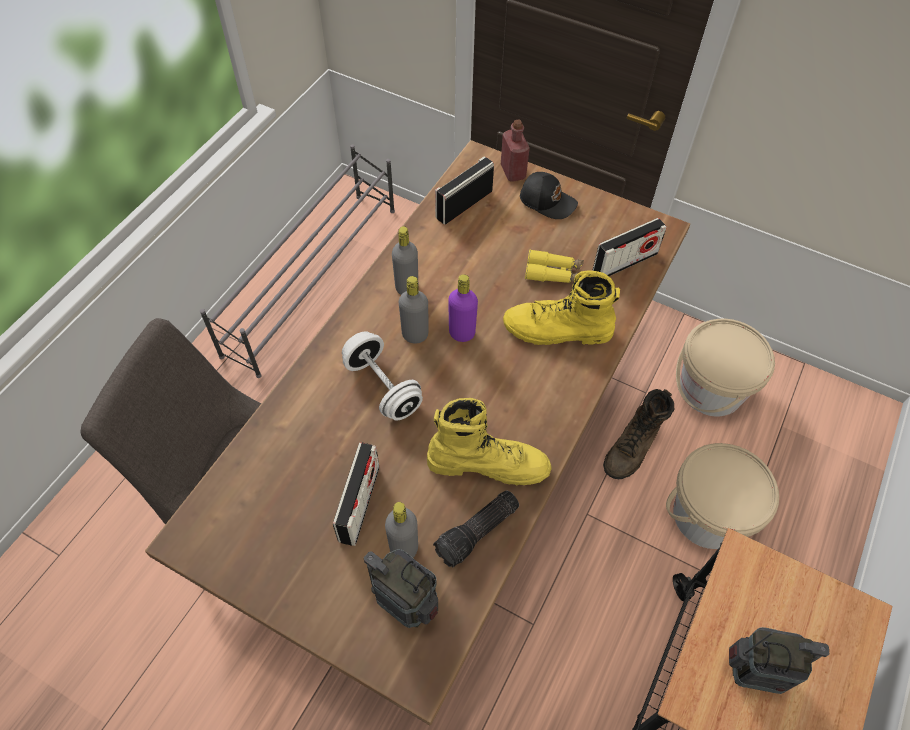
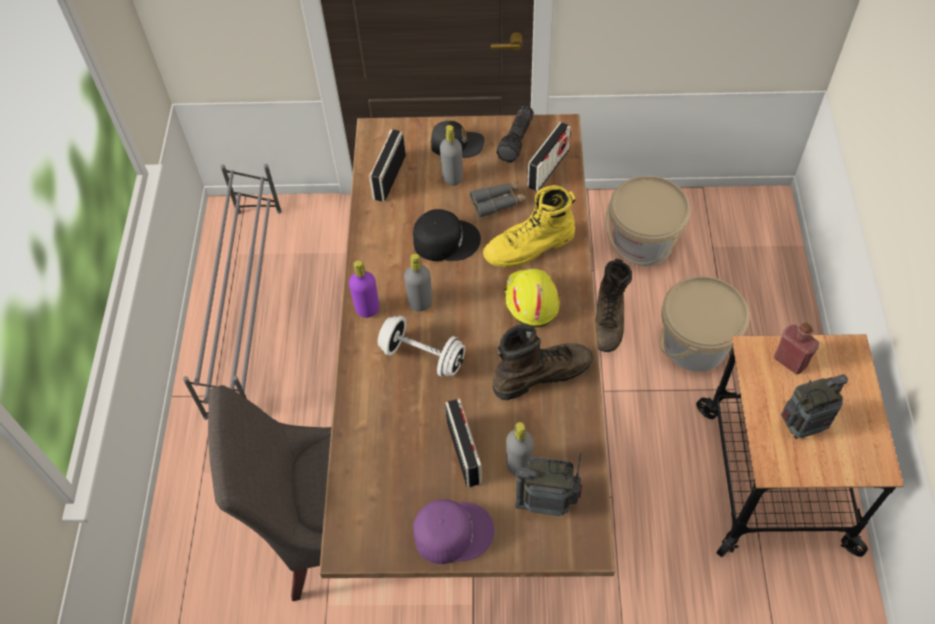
camera: 25 degrees left, 0 degrees up
(293, 580) = (452, 531): none -> purple cap
(406, 287) = (388, 268): grey bottle -> grey bottle (452, 178)
(462, 333) = (457, 284): purple bottle -> purple bottle (367, 309)
(478, 533) = (566, 427): flashlight -> flashlight (517, 140)
(479, 285) = (445, 239): none -> black cap
(488, 463) = (541, 373): yellow boot -> brown boot
(513, 172) = (412, 131): red bottle -> red bottle (790, 361)
(524, 384) = (530, 300): none -> yellow hard hat
(553, 273) = (498, 202): yellow binoculars -> grey binoculars

